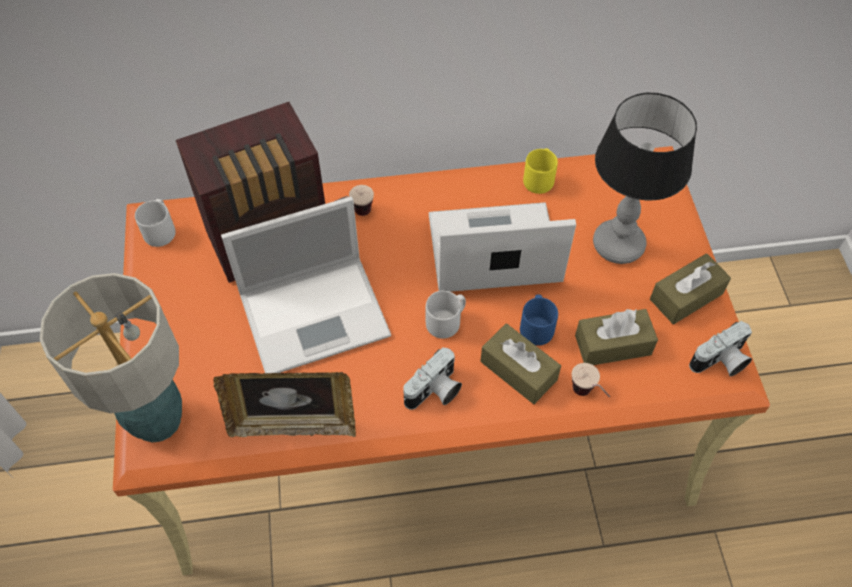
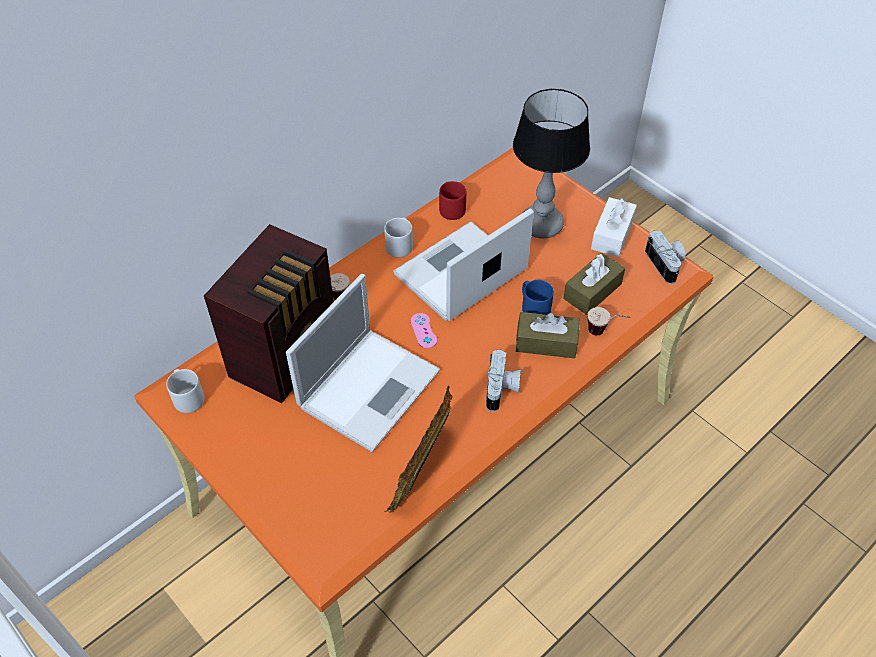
camera: 35 degrees left, 5 degrees down
(157, 419) = (313, 532): table lamp -> none
(293, 424) = (421, 472): picture frame -> picture frame turned 150 degrees clockwise
(410, 288) = (423, 330): none -> pink game controller
(446, 322) = (470, 339): grey mug -> grey mug (400, 245)
(539, 179) = (451, 208): yellow mug -> red mug
(686, 296) = (612, 235): brown tissue box -> white tissue box
(721, 362) = (666, 264): camera -> camera turned 45 degrees counterclockwise

